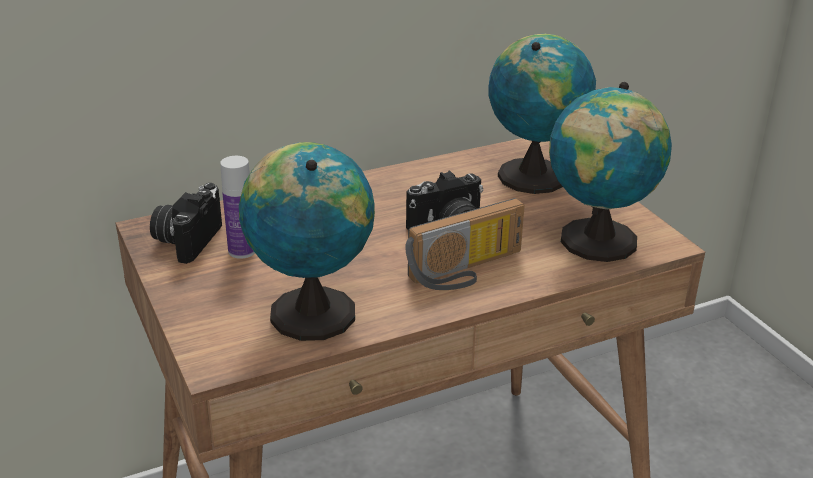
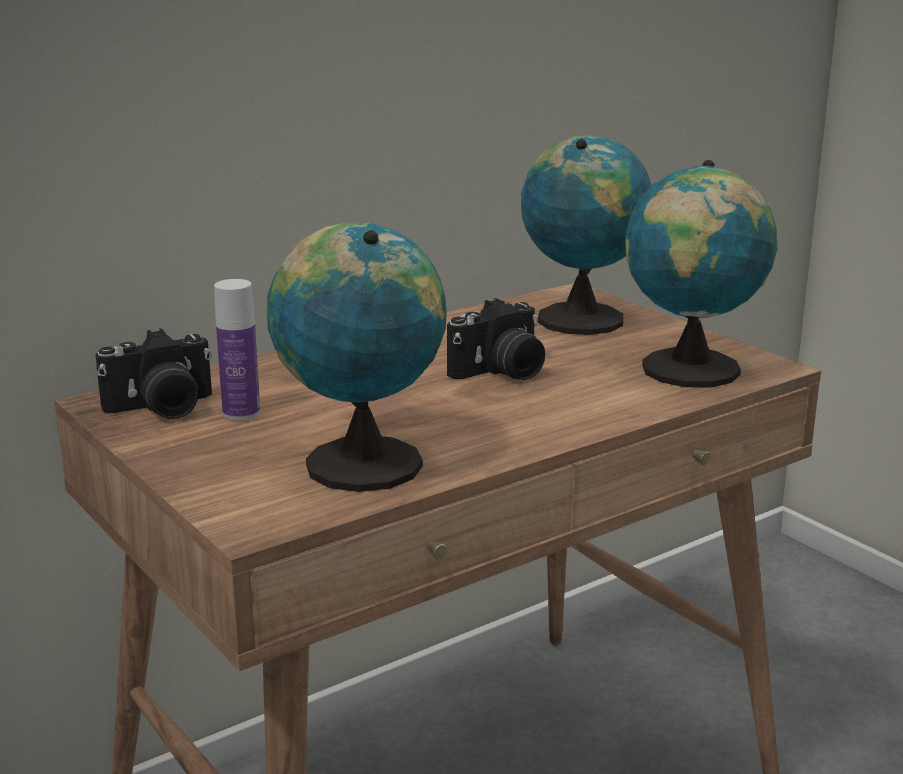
camera: 10 degrees left, 10 degrees down
(187, 240) = (161, 409): camera -> camera turned 120 degrees counterclockwise
(468, 271) = (545, 409): radio -> none

